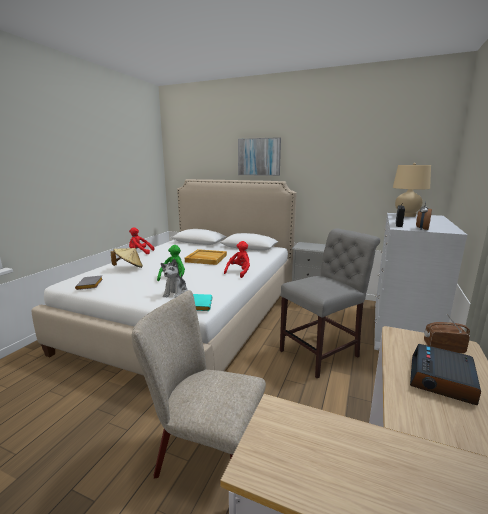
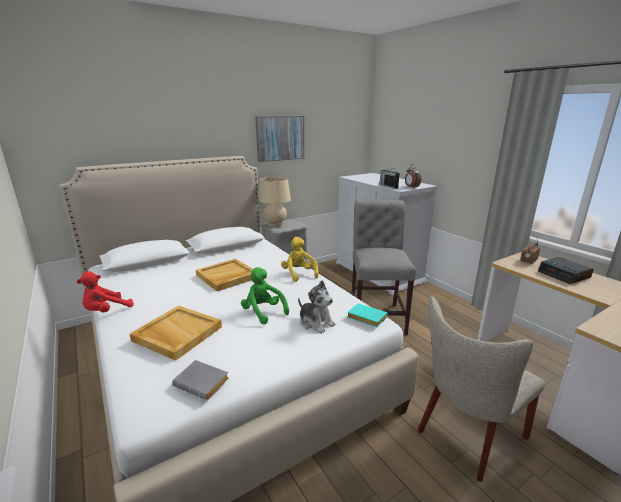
camera: 55 degrees left, 5 degrees up
(129, 268) = (176, 334): beige hat -> beige tray
(239, 272) = (299, 274): red plush toy -> yellow plush toy
(259, 157) = (198, 125): picture -> picture (280, 138)
(406, 215) = (358, 177): beige table lamp -> beige table lamp (275, 225)

